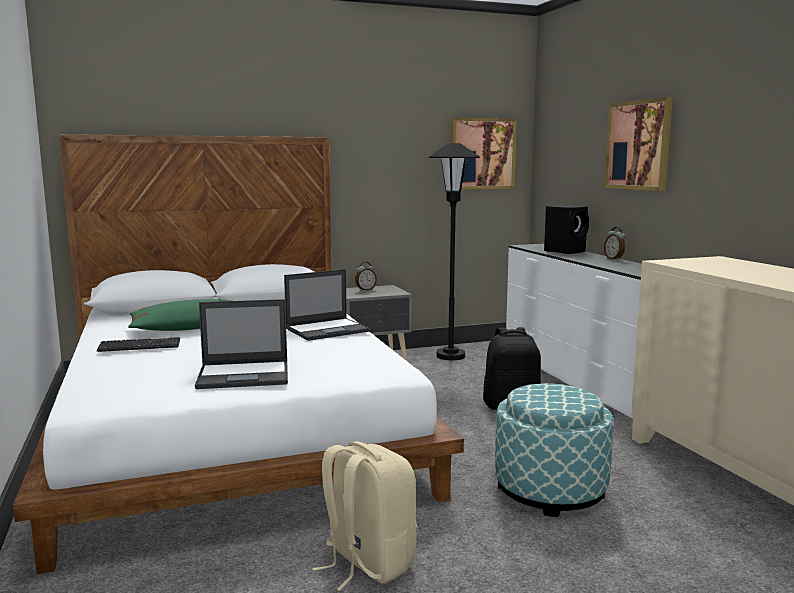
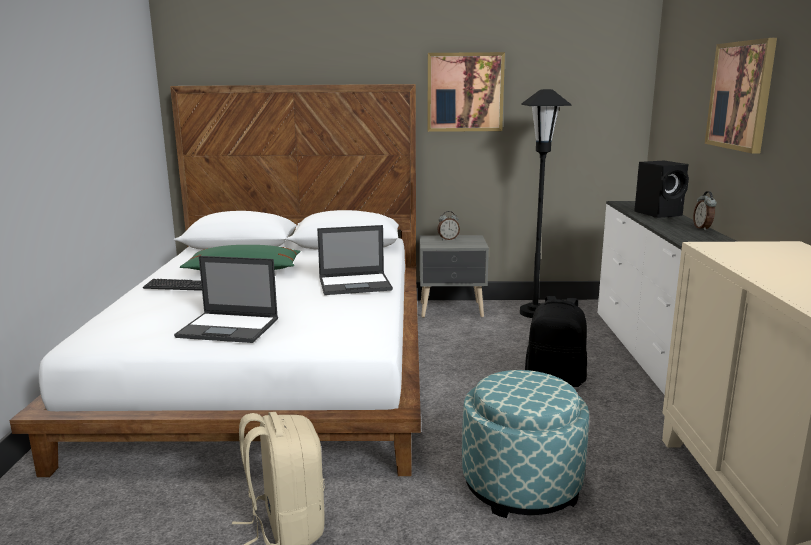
camera: 20 degrees right, 5 degrees up
(482, 154) = (590, 98): picture -> picture (465, 92)

